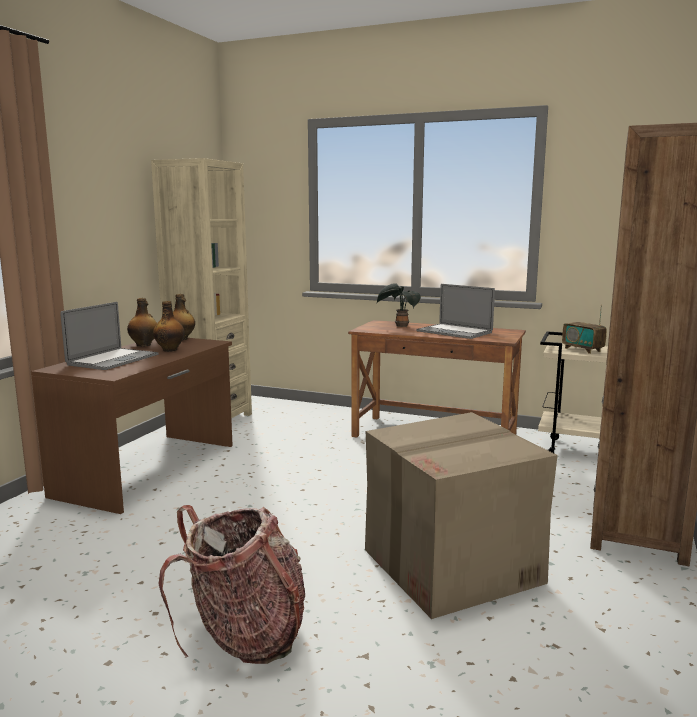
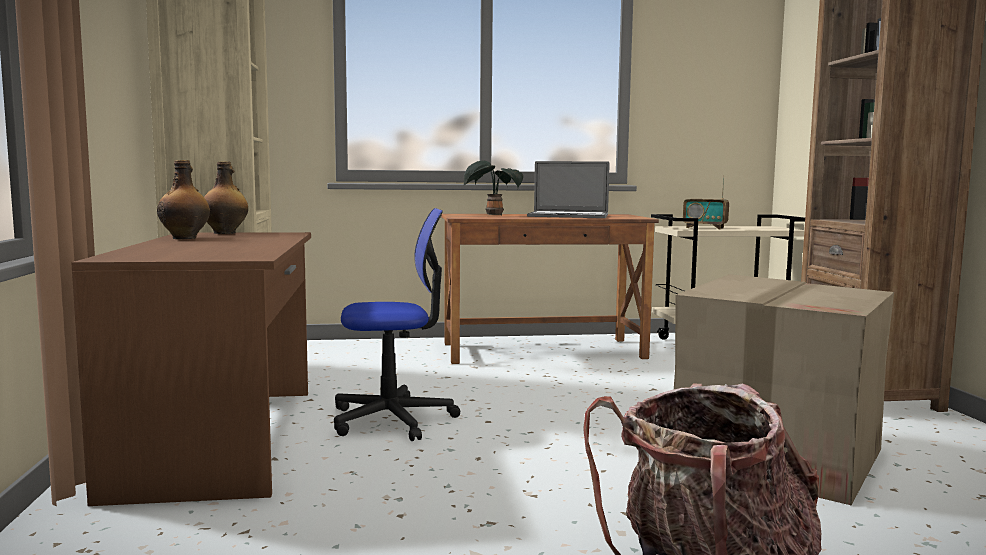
camera: 30 degrees left, 5 degrees down
(113, 359) = (188, 248): laptop -> none
(170, 350) = (248, 239): bottle -> none
(250, 475) = (393, 419): none -> office chair

